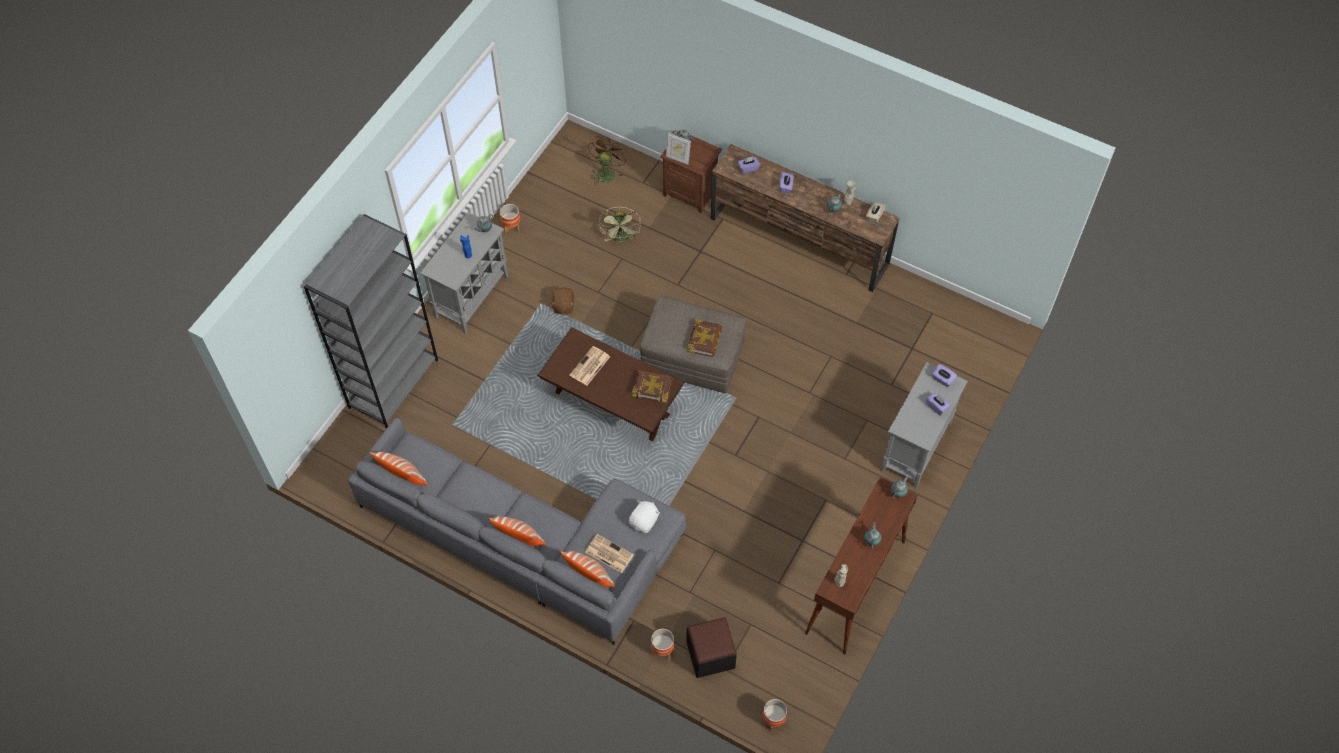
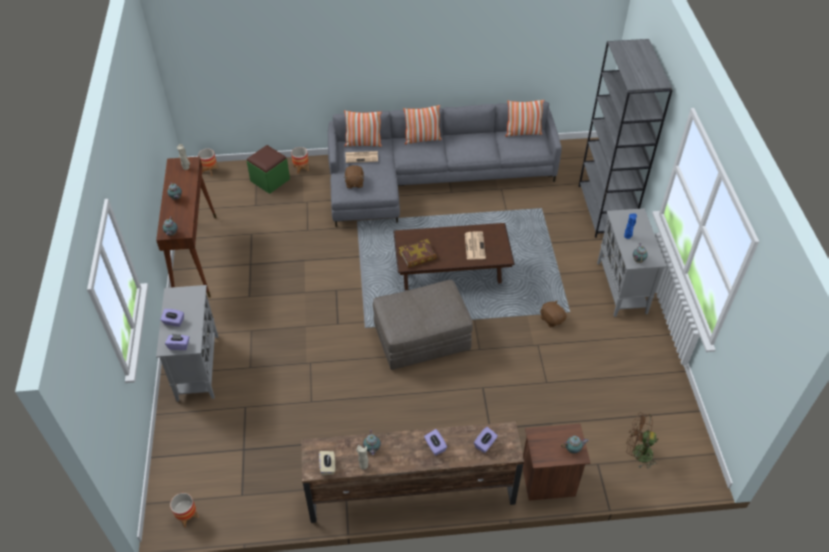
camera: 145 degrees right, 10 degrees down
(511, 227) = (655, 355): planter -> planter (187, 517)
(606, 172) = (637, 453): brown fan -> brown fan turned 120 degrees clockwise
(621, 239) = (563, 399): green fan -> none
(644, 521) = (354, 183): white plush toy -> brown plush toy
(678, 158) = (562, 431): picture frame -> none
(704, 340) = (407, 306): book -> none
(710, 655) = (270, 180): black ottoman -> green ottoman

